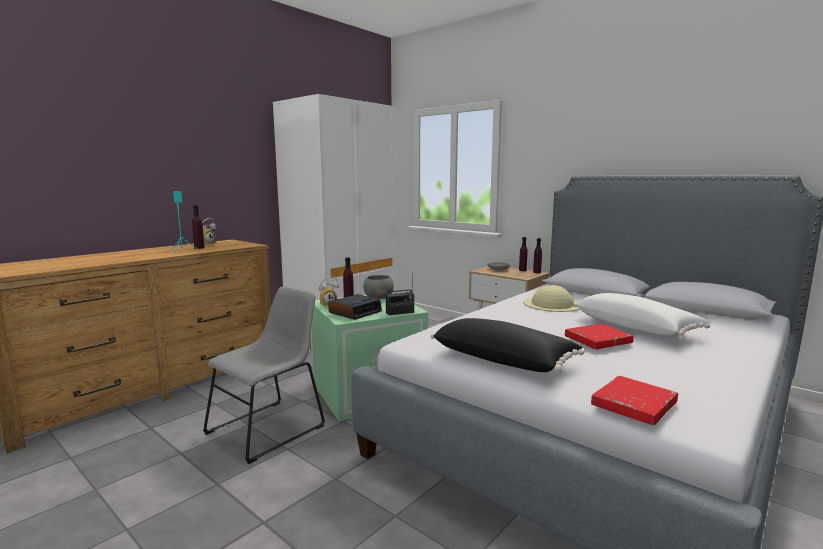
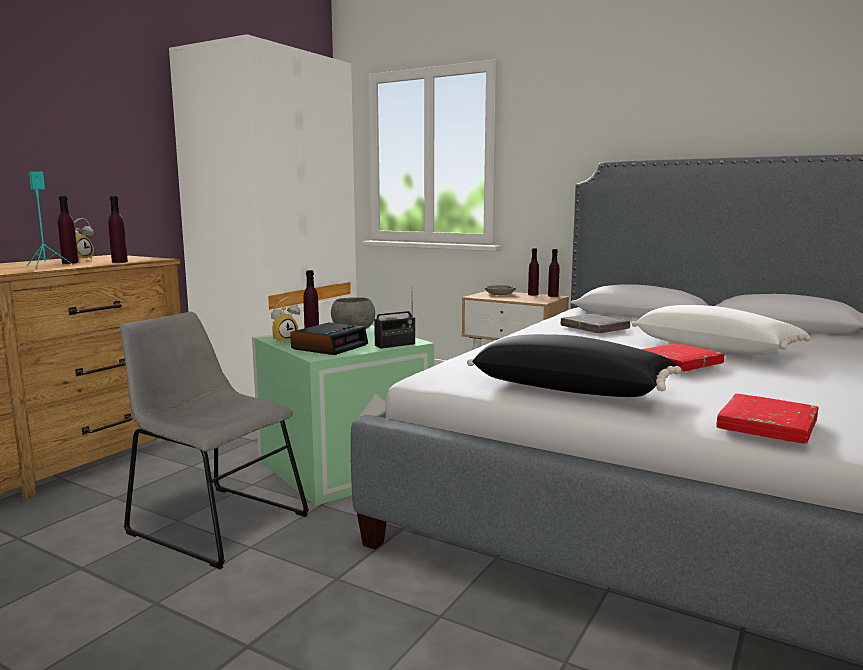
camera: 10 degrees left, 0 degrees up
(229, 247) = (119, 262): none -> purple bottle
(270, 427) = (213, 522): grey chair -> grey chair turned 90 degrees counterclockwise
(552, 304) = (594, 328): beige hat -> grey book

